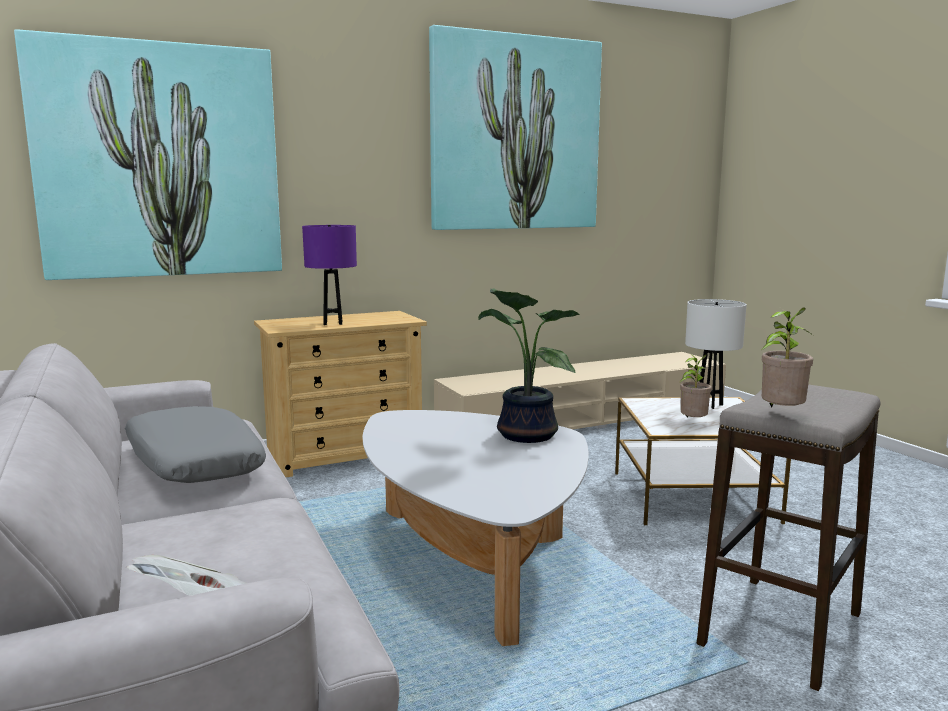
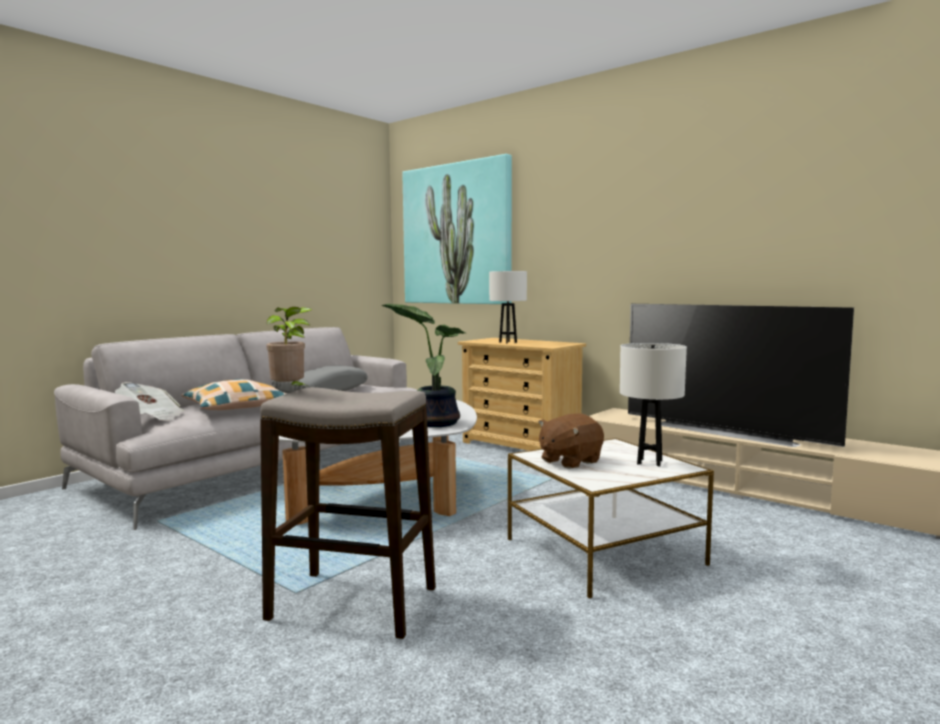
camera: 65 degrees right, 5 degrees down
(238, 533) = (236, 408): none -> pillow
(332, 323) = (507, 342): purple table lamp -> white table lamp
(515, 134) = (704, 183): picture -> none
(574, 373) = (727, 432): none -> television
(693, 423) = (569, 461): potted plant -> brown plush toy

